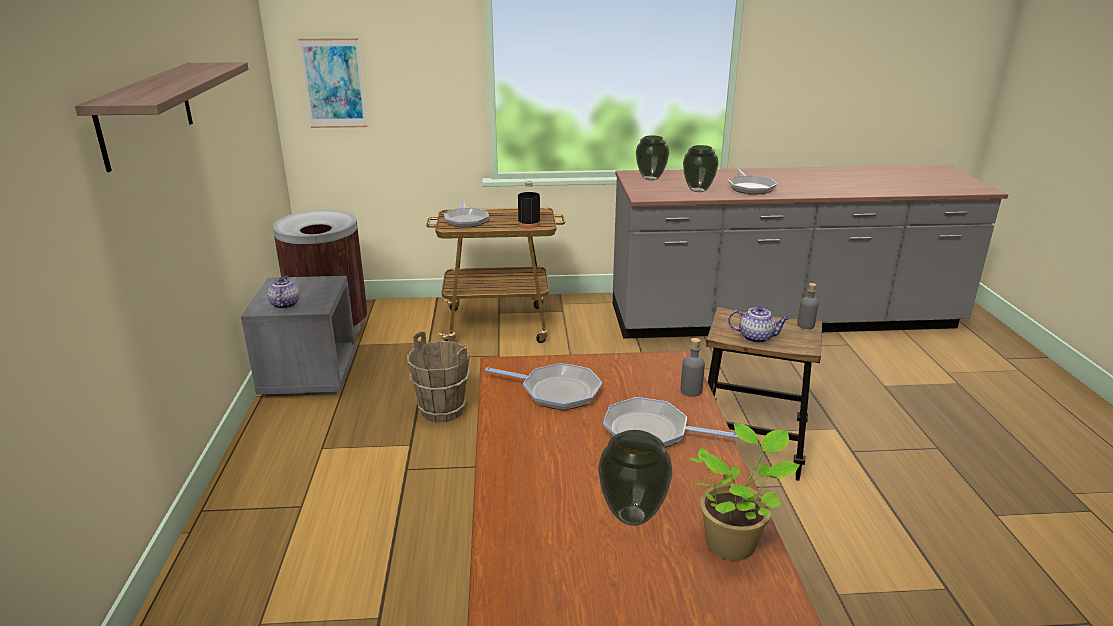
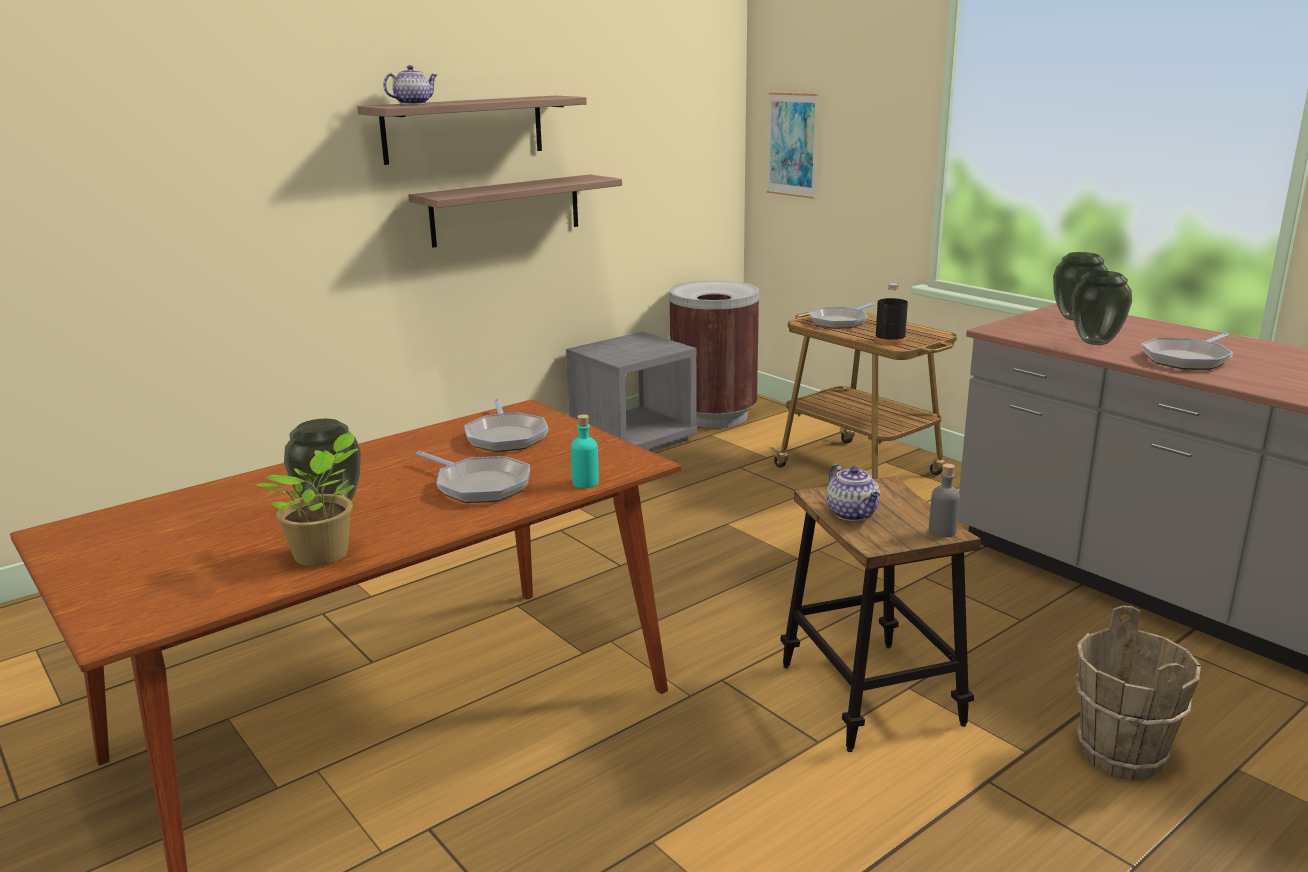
camera: 55 degrees right, 5 degrees down
(185, 193) = (506, 210): none -> shelf
(285, 304) = (607, 351): teapot -> teapot (413, 104)
(442, 411) = (666, 508): brown bucket -> brown bucket (1120, 756)
(651, 432) = (480, 485): frying pan -> frying pan turned 150 degrees clockwise
(691, 391) = (585, 483): grey bottle -> turquoise bottle

